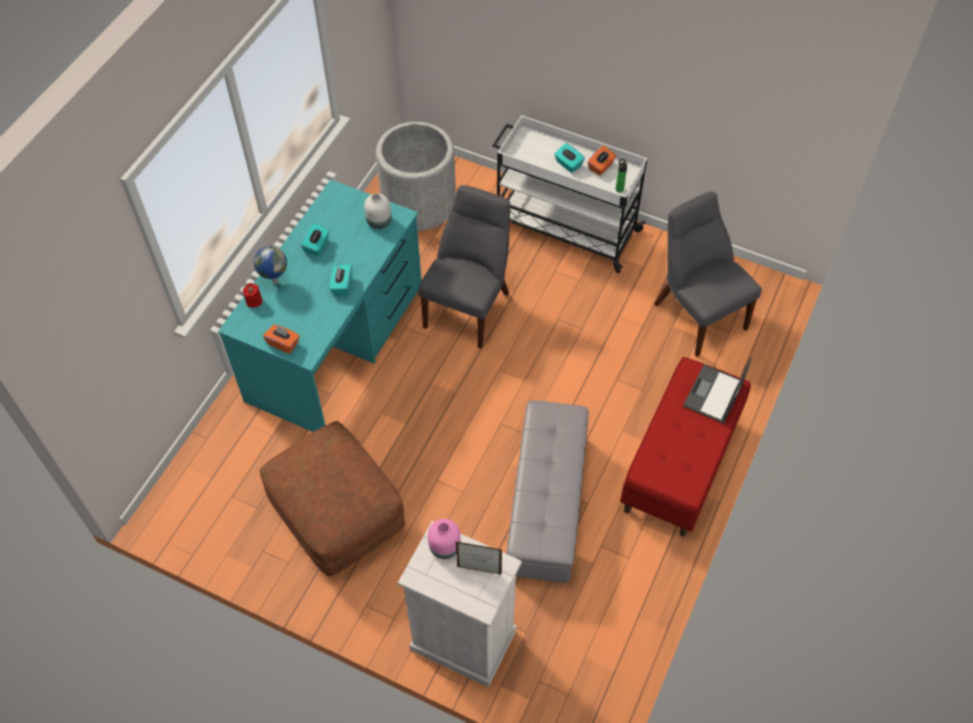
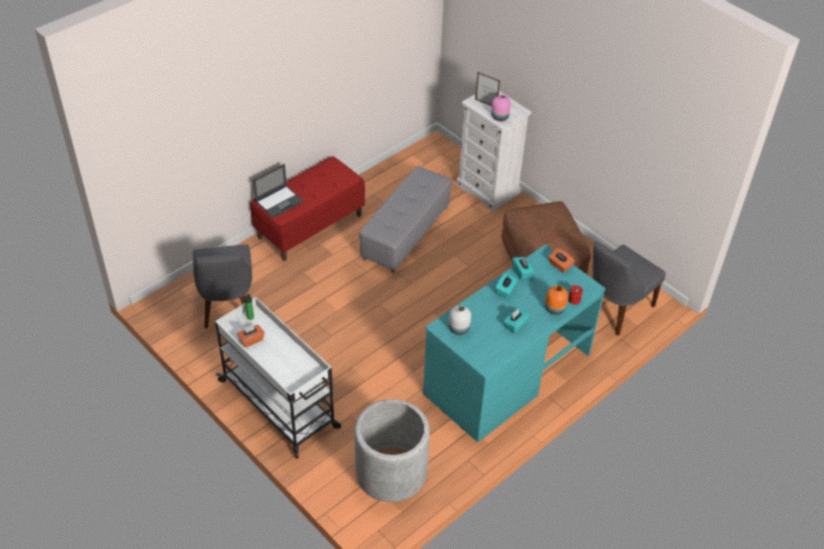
camera: 160 degrees left, 10 degrees down
(274, 281) = (555, 309): globe -> orange vase
(469, 307) = (392, 367): grey chair -> grey chair (614, 309)
(568, 164) = (275, 351): turquoise tissue box -> turquoise tissue box (522, 272)

